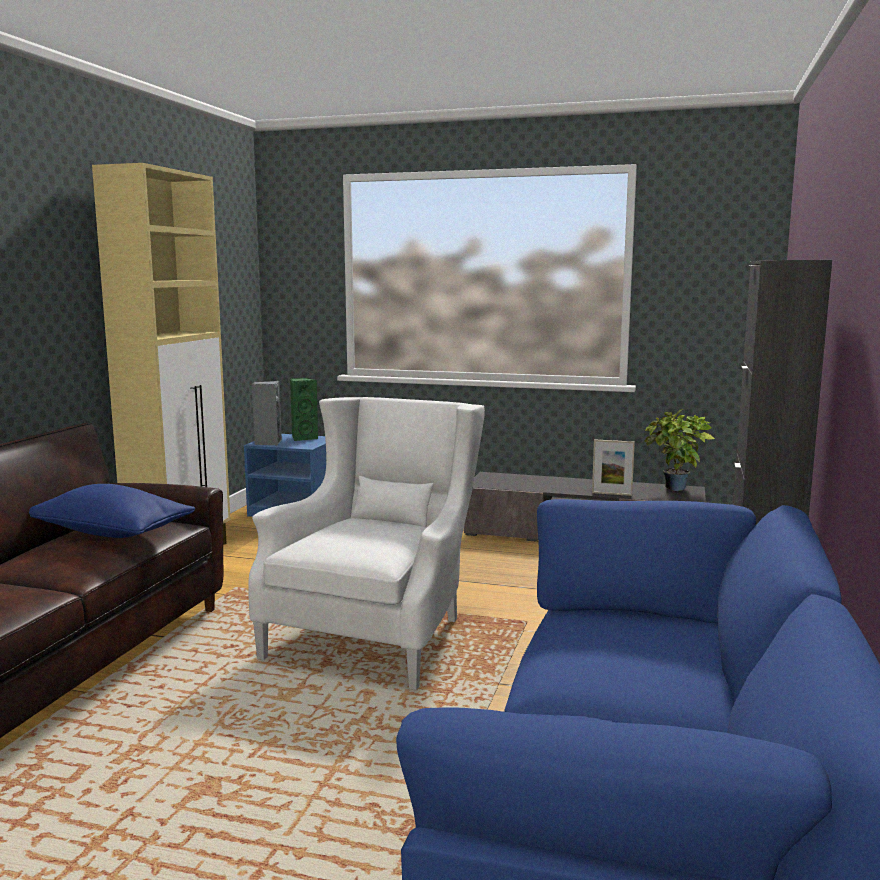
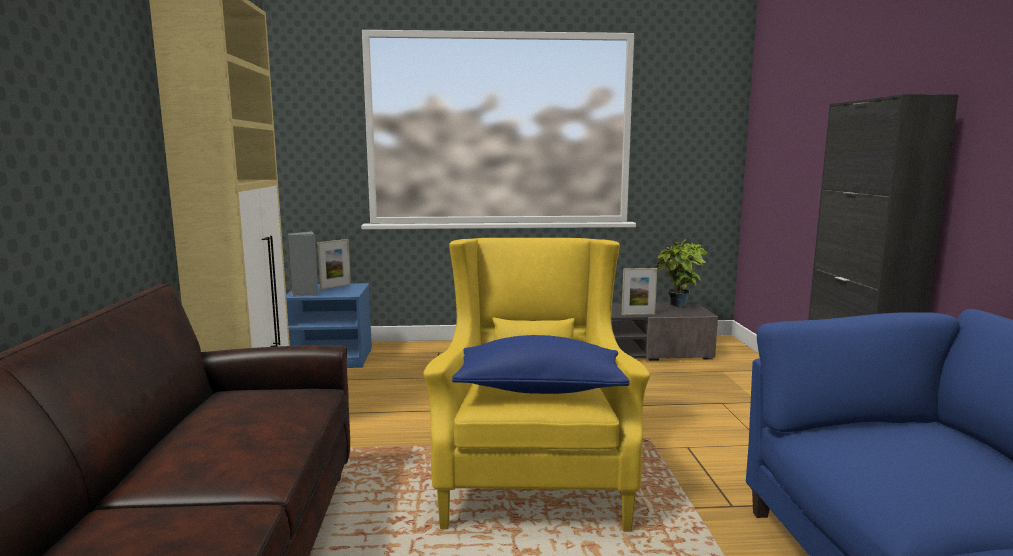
camera: 20 degrees left, 0 degrees up
(111, 533) = (250, 413): blue pillow -> blue pillow (540, 389)
(303, 438) = (335, 286): green speaker -> picture frame
(379, 633) = (533, 475): white armchair -> yellow armchair

